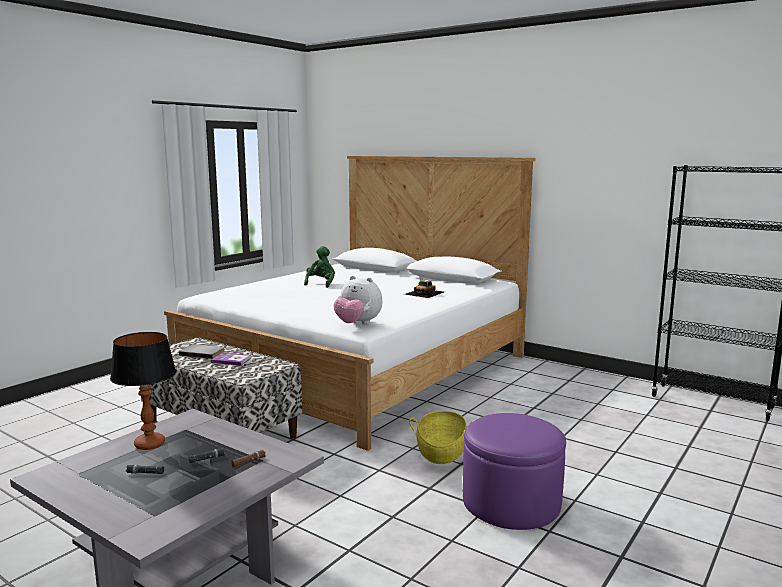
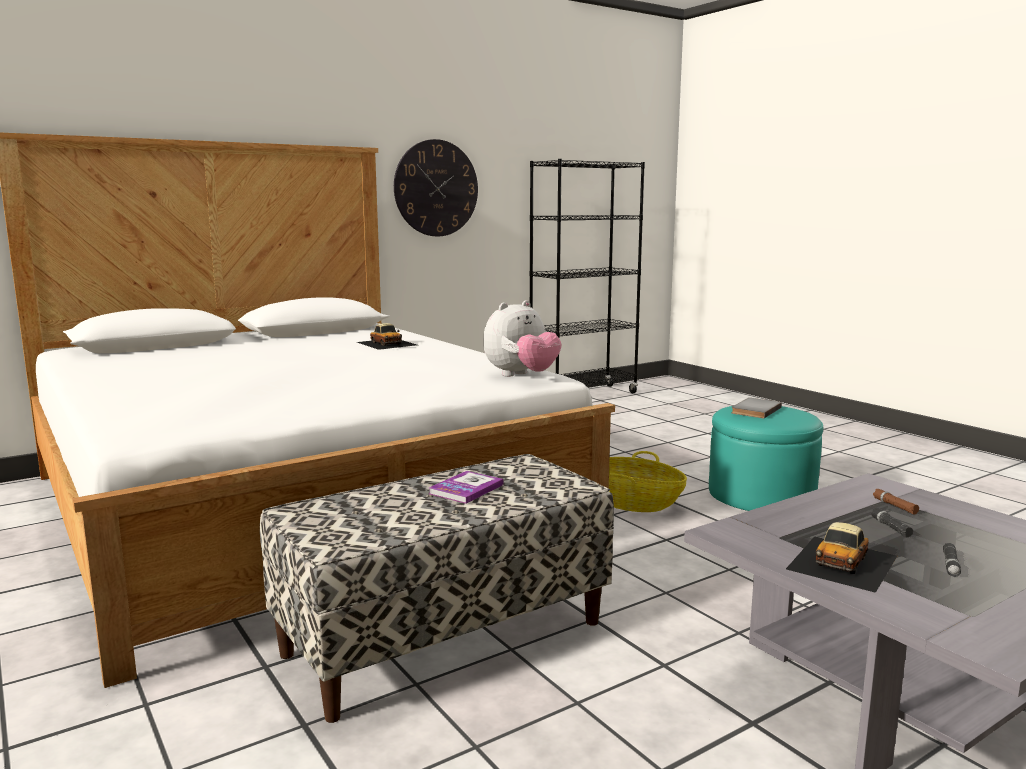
camera: 70 degrees left, 0 degrees up
(149, 444) = (843, 562): table lamp -> toy car
(203, 353) = (393, 507): grey book -> grey book (754, 410)
(321, 284) = (223, 370): green plush toy -> none
(511, 502) = (761, 495): purple ottoman -> turquoise ottoman
(587, 187) = (436, 188): none -> wall clock

